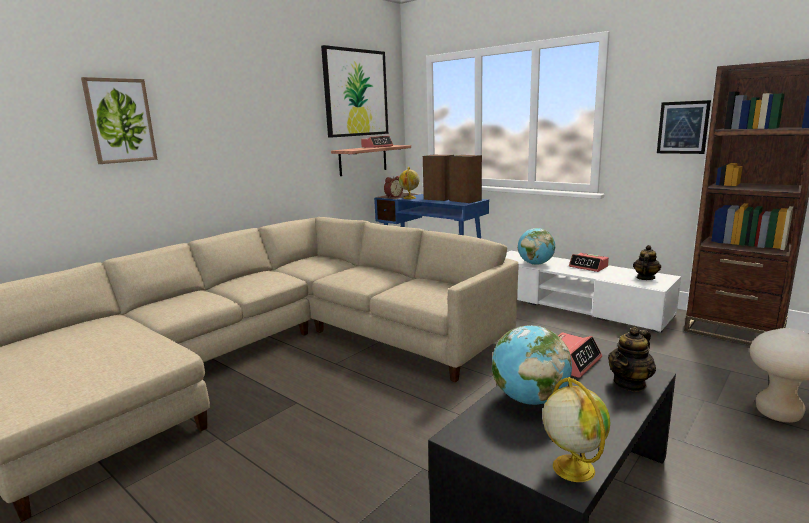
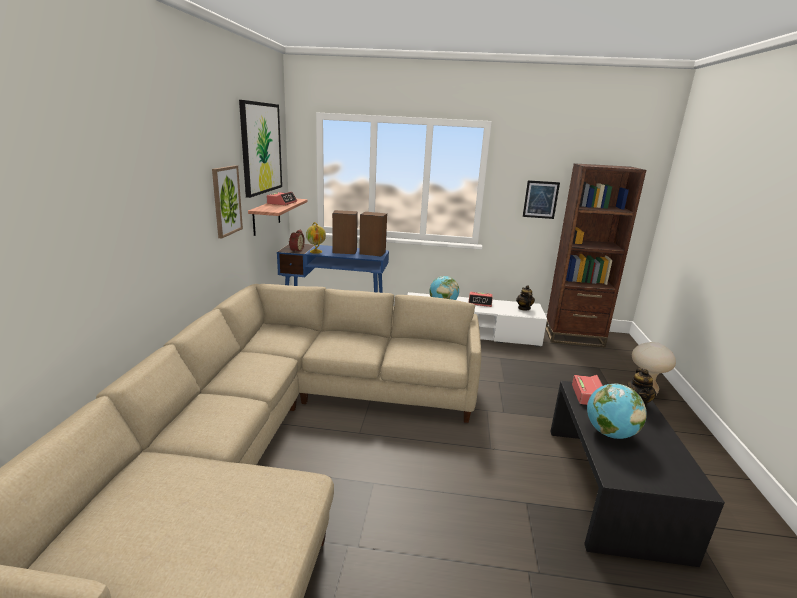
camera: 35 degrees left, 5 degrees up
(120, 121) = (88, 208): picture -> picture (226, 200)
(572, 467) = (686, 475): globe -> none

